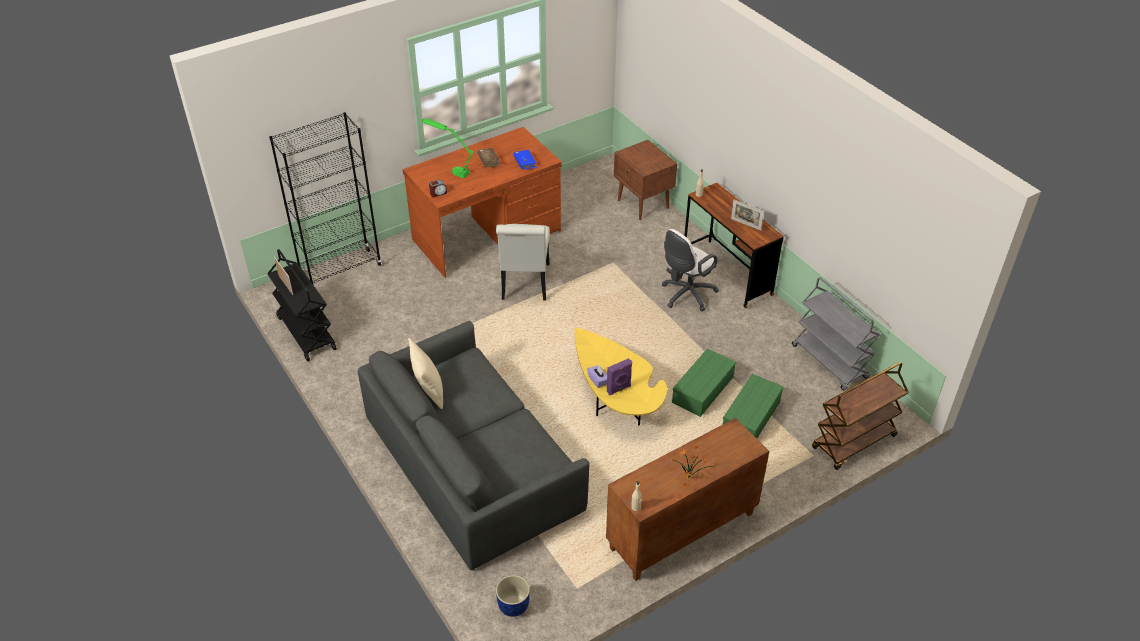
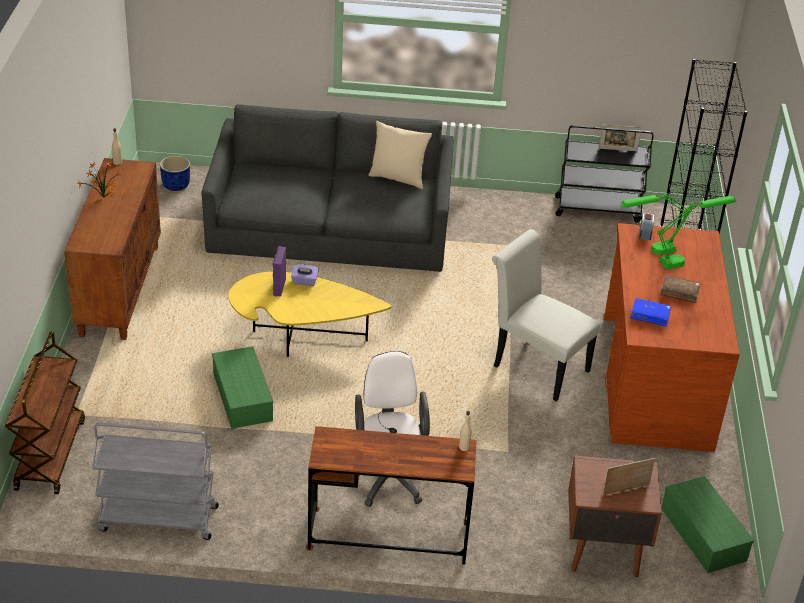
camera: 125 degrees right, 5 degrees down
(458, 185) = (648, 252): none -> green table lamp
(745, 224) = (364, 449): picture frame -> picture frame (626, 489)
(751, 417) = (169, 406): green storage box -> green storage box (701, 533)

